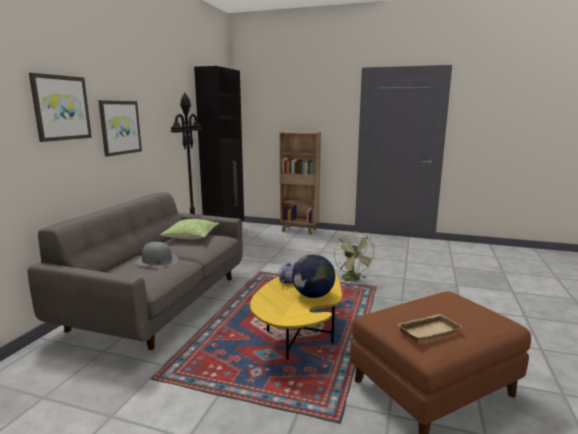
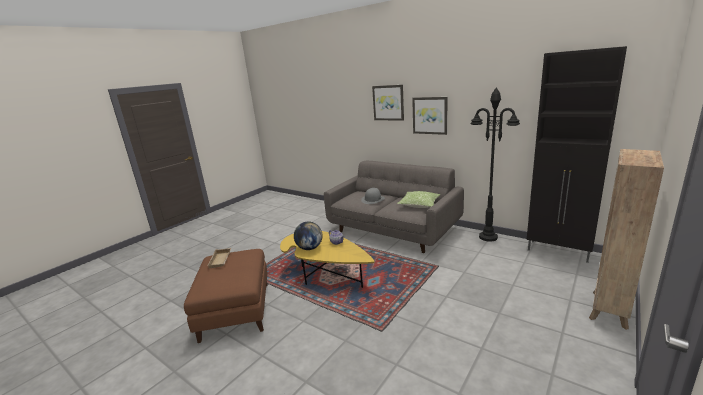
camera: 110 degrees right, 5 degrees up
(353, 280) = (404, 319): green fan -> none

